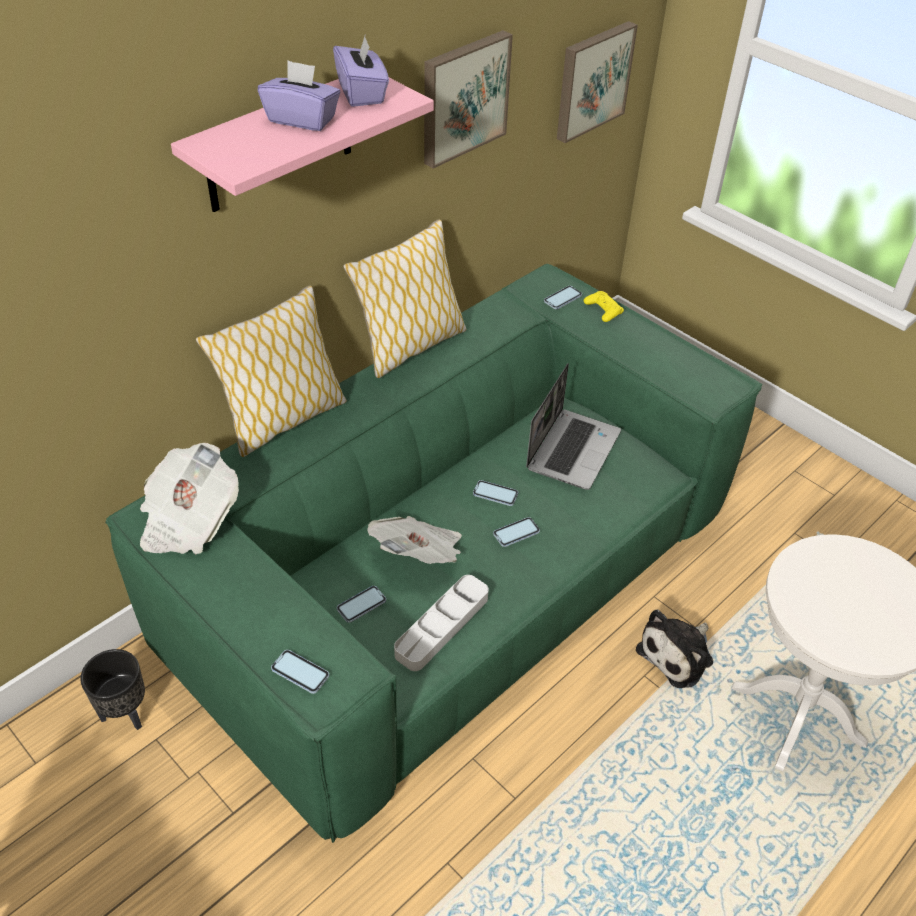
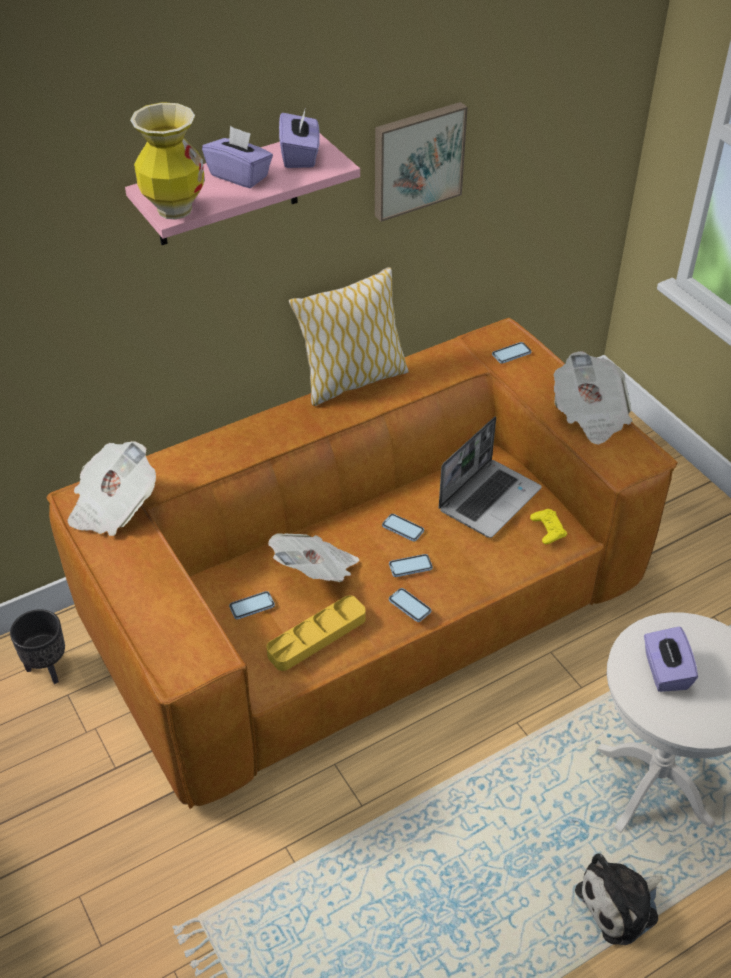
camera: 15 degrees right, 0 degrees up
(240, 162) = (174, 209): none -> vase
(283, 420) = (218, 432): pillow -> none
(300, 672) = (167, 648): phone -> phone (409, 606)
(442, 626) = (317, 636): grey tray -> yellow tray
(454, 576) = (366, 601): green sofa -> brown sofa
(592, 80) = (564, 149): picture -> none
(603, 310) = (546, 370): yellow game controller -> yellow game controller (548, 529)
(661, 349) = (589, 415): none -> newspaper
(678, 654) = (556, 709): plush toy -> plush toy (621, 903)
(829, 599) = (665, 671): none -> purple tissue box

